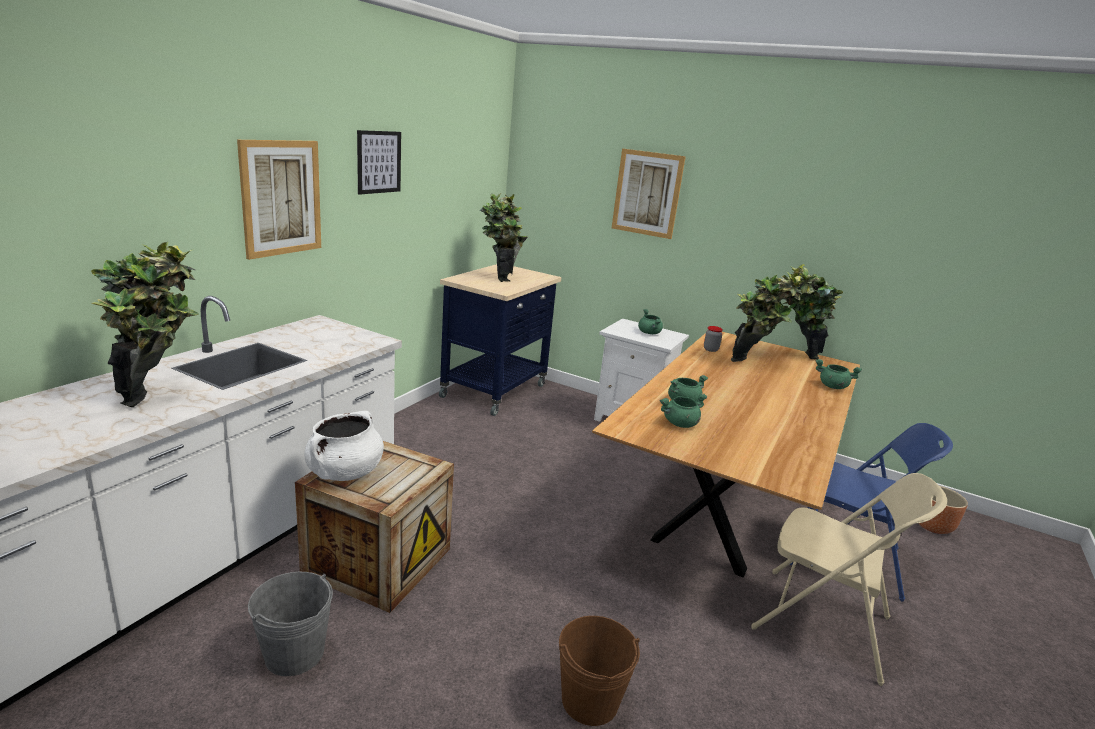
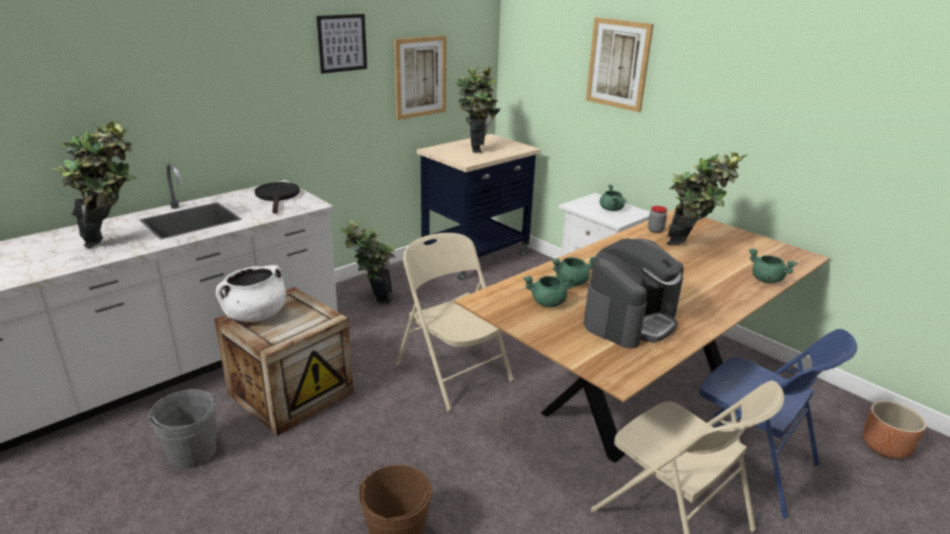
camera: 20 degrees right, 5 degrees up
(281, 198) = (242, 80): picture -> picture (420, 77)
(328, 333) = (277, 197): none -> black frying pan
(543, 512) = (454, 372): none -> beige chair
(762, 432) = (630, 320): none -> coffee machine
(797, 357) = (755, 244): potted plant -> potted plant (371, 300)

